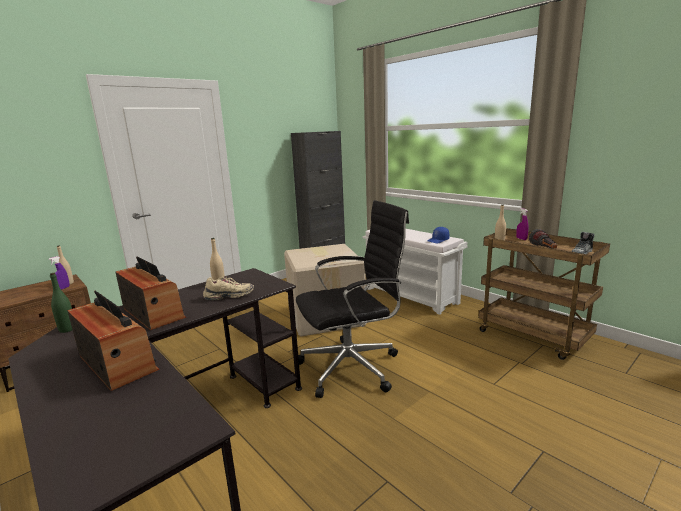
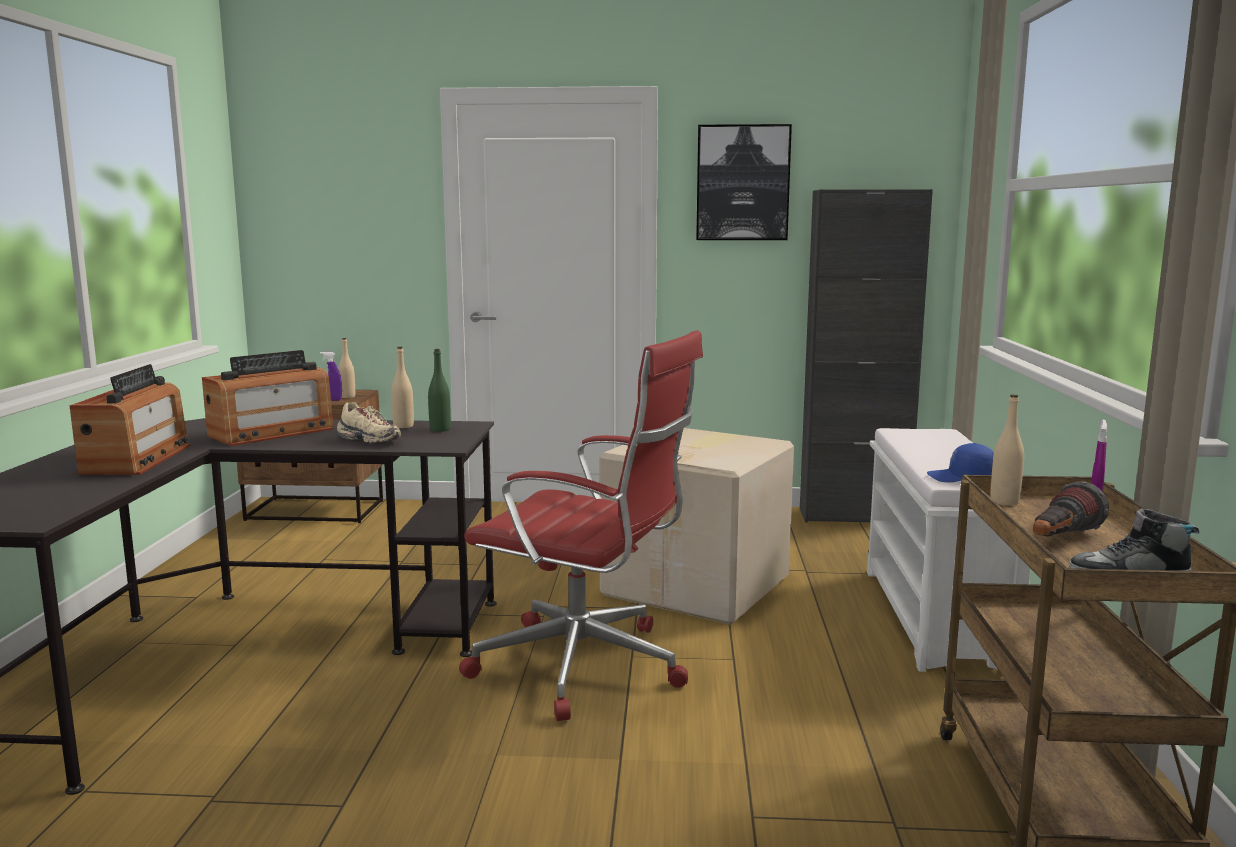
camera: 45 degrees right, 5 degrees down
(67, 329) = (190, 424): green bottle -> green bottle (440, 429)
(153, 313) = (272, 433): radio -> radio turned 45 degrees clockwise
(261, 130) = (742, 183): none -> picture
(352, 367) = (585, 667): black office chair -> red office chair

